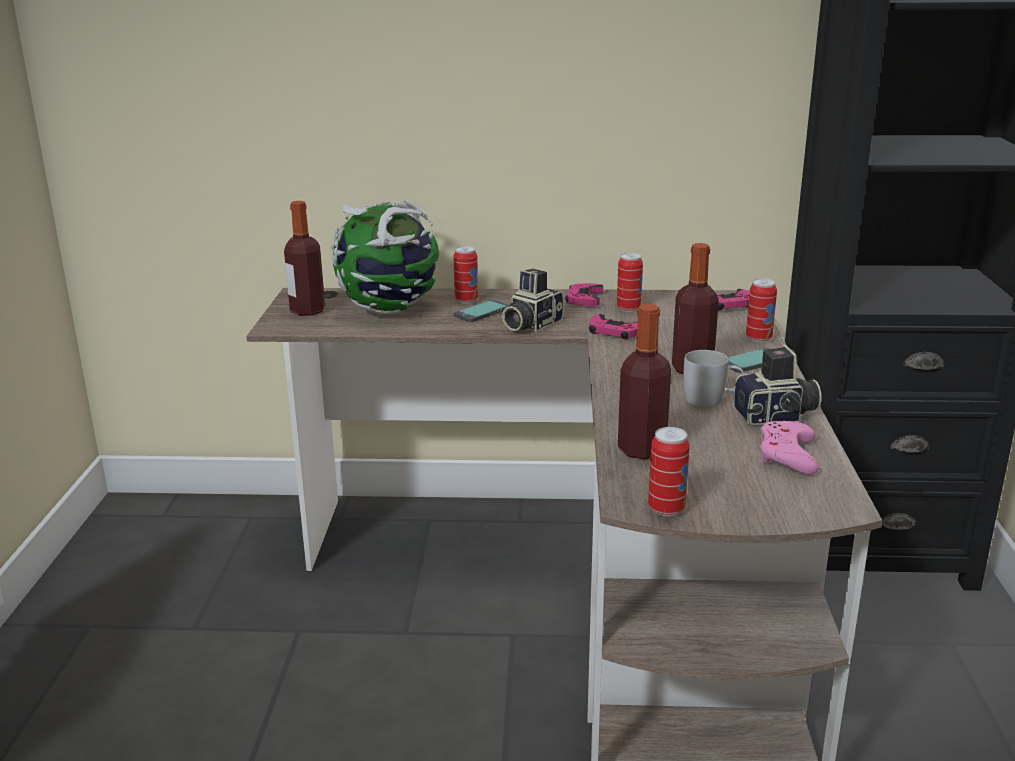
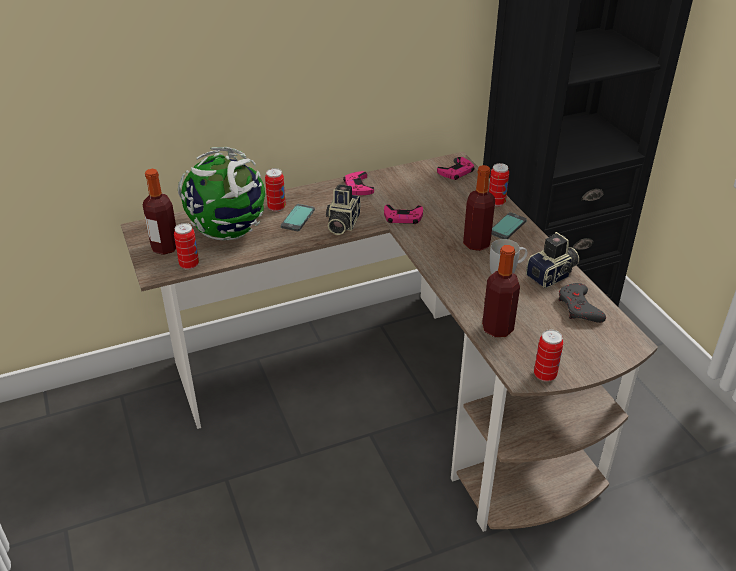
camera: 25 degrees left, 15 degrees up
(628, 308) = (395, 190): can -> can (189, 265)
(787, 454) = (579, 308): pink game controller -> grey game controller

